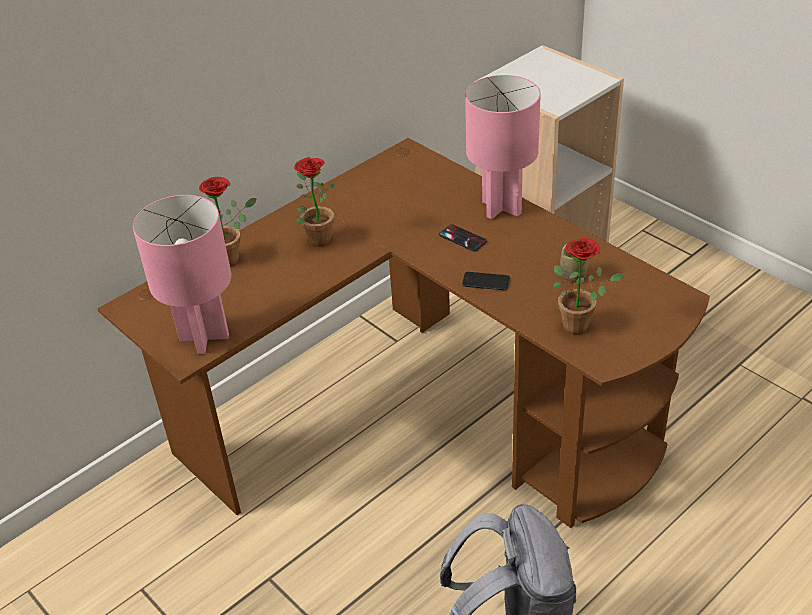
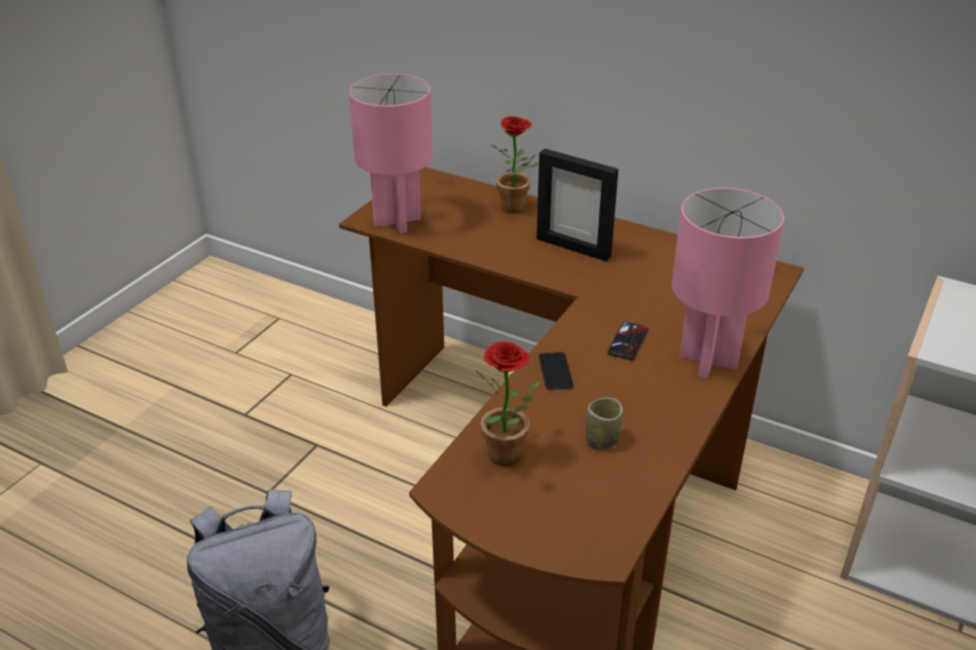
camera: 70 degrees right, 5 degrees down
(316, 237) = (574, 247): potted plant -> picture frame

